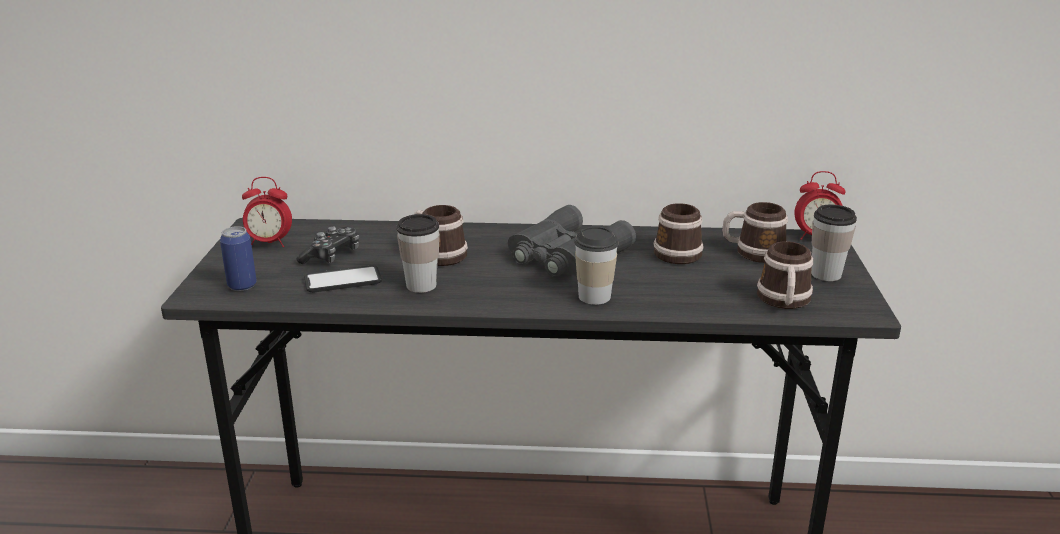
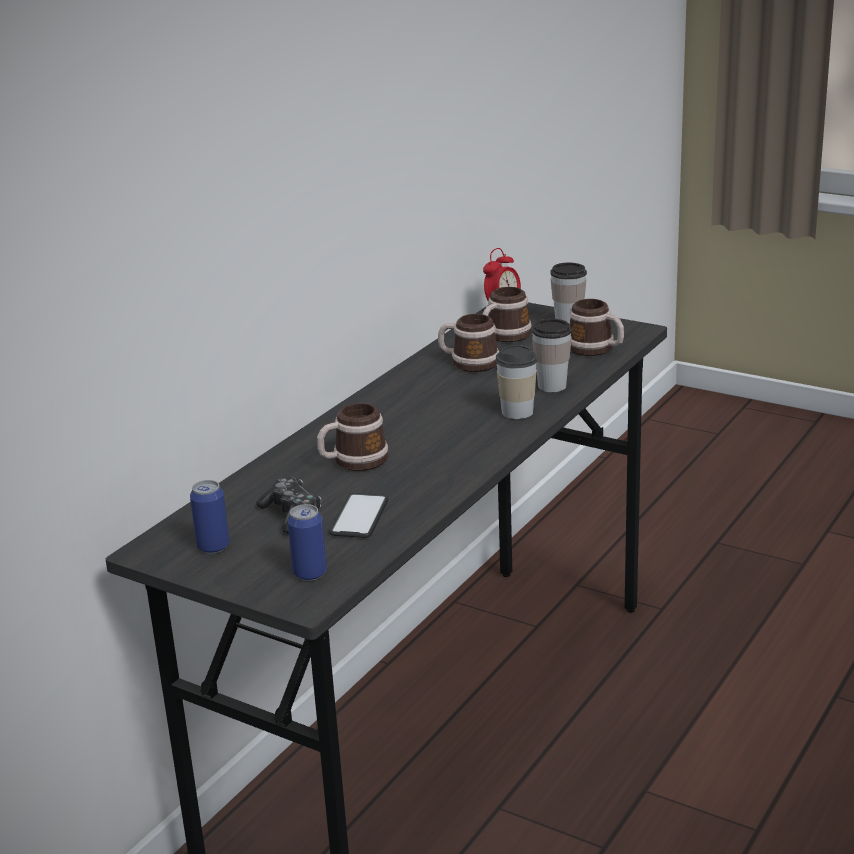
camera: 60 degrees left, 0 degrees up
(269, 243) = (213, 546): alarm clock -> can
(421, 285) = (415, 480): cup -> cup (552, 386)
(565, 255) = (423, 406): grey binoculars -> none

